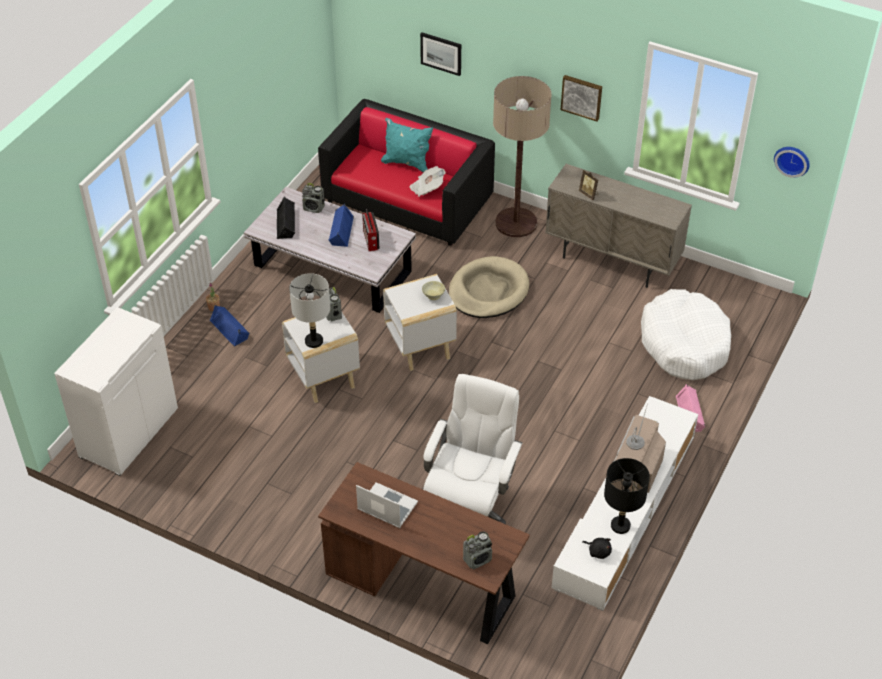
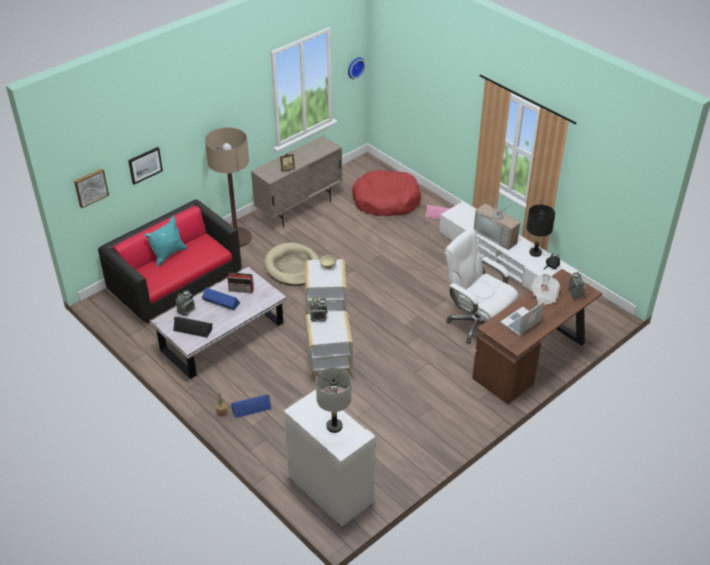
camera: 70 degrees left, 5 degrees down
(314, 341) = (340, 332): grey table lamp -> grey table lamp (334, 426)
(427, 188) = (202, 252): newspaper -> newspaper (544, 296)
(582, 97) = (240, 121): picture -> picture (90, 187)
(684, 344) = (386, 201): white dog bed -> red dog bed

